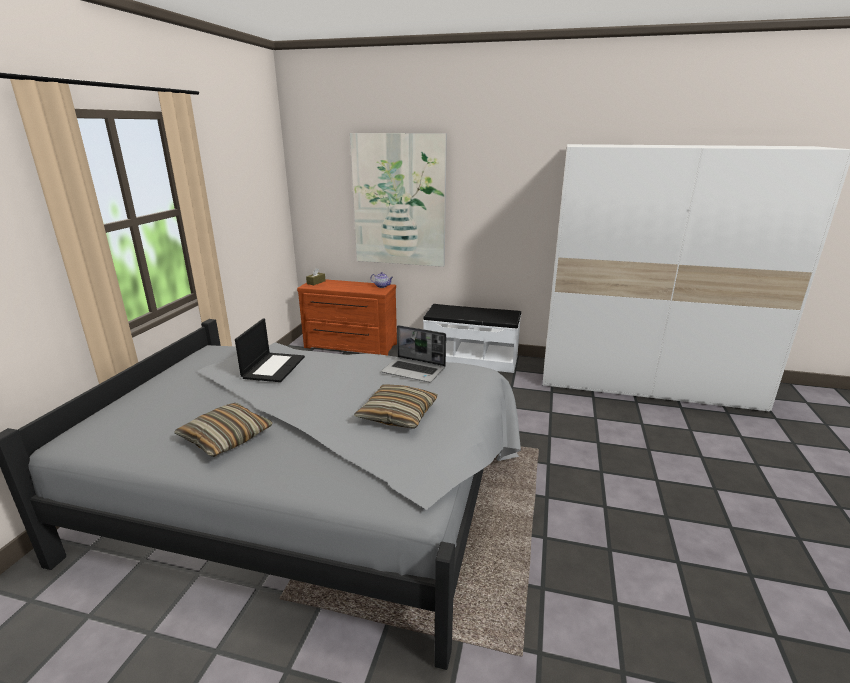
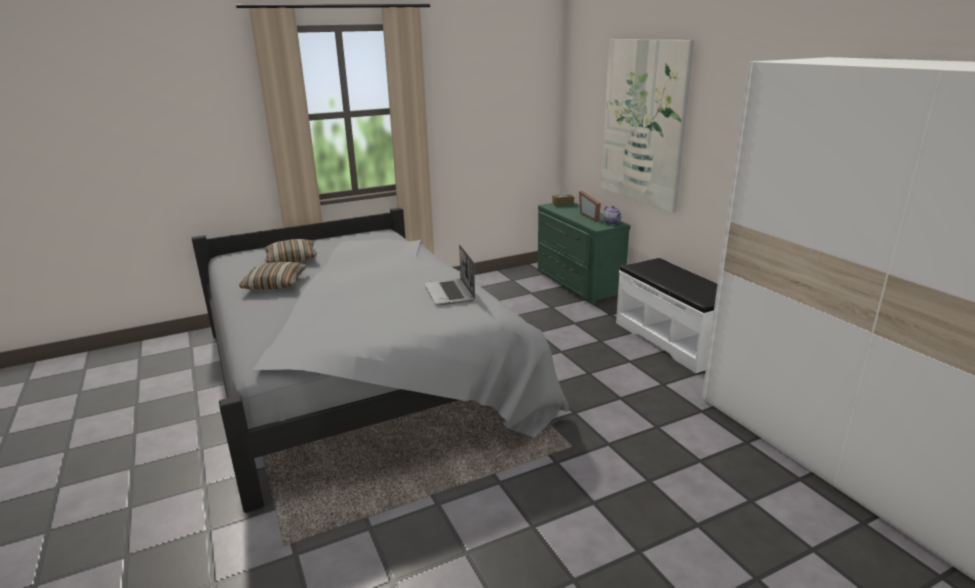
camera: 50 degrees right, 0 degrees up
(273, 367) = (378, 254): laptop -> none
(350, 346) = (576, 283): brown dresser -> green dresser
(358, 285) = (591, 216): none -> picture frame
(398, 415) = (367, 314): pillow -> pillow (291, 259)

